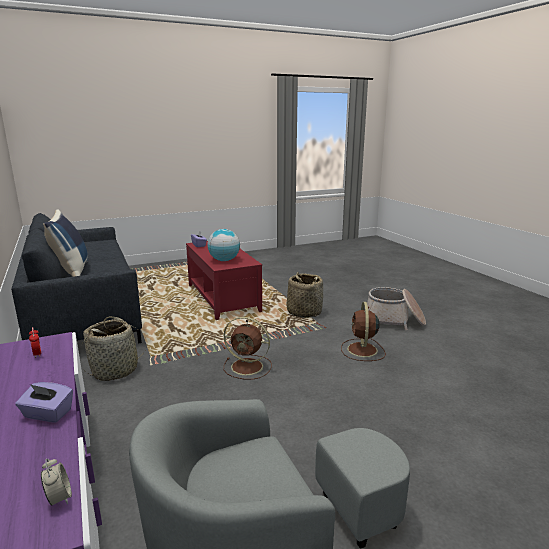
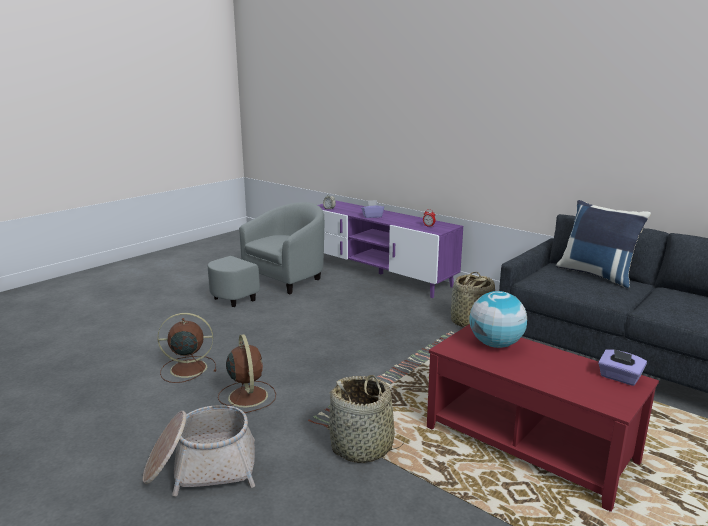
camera: 155 degrees right, 0 degrees up
(248, 367) = (361, 349): brown fan -> brown fan (187, 369)

